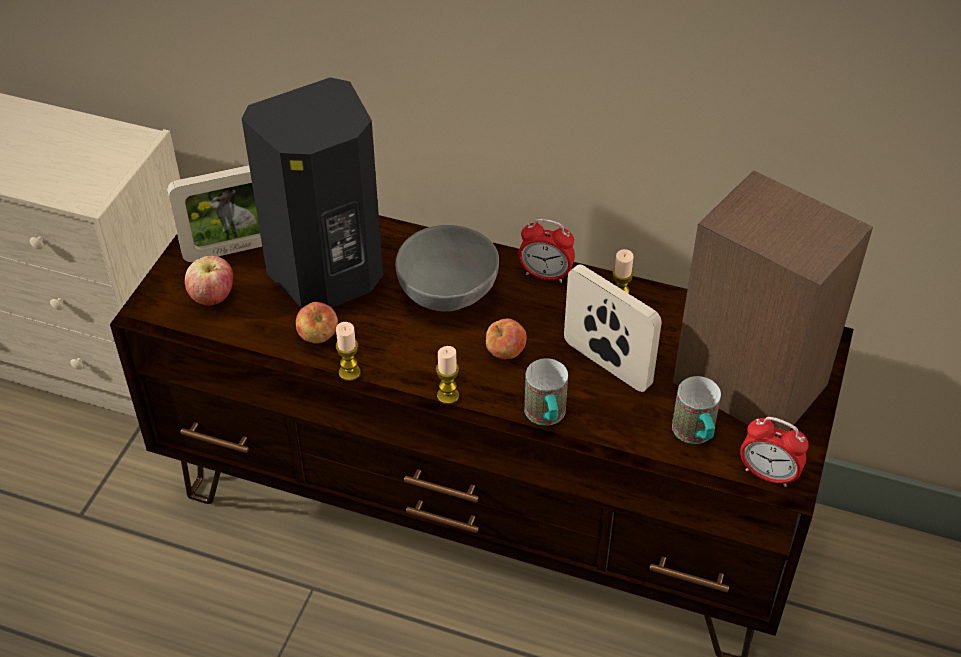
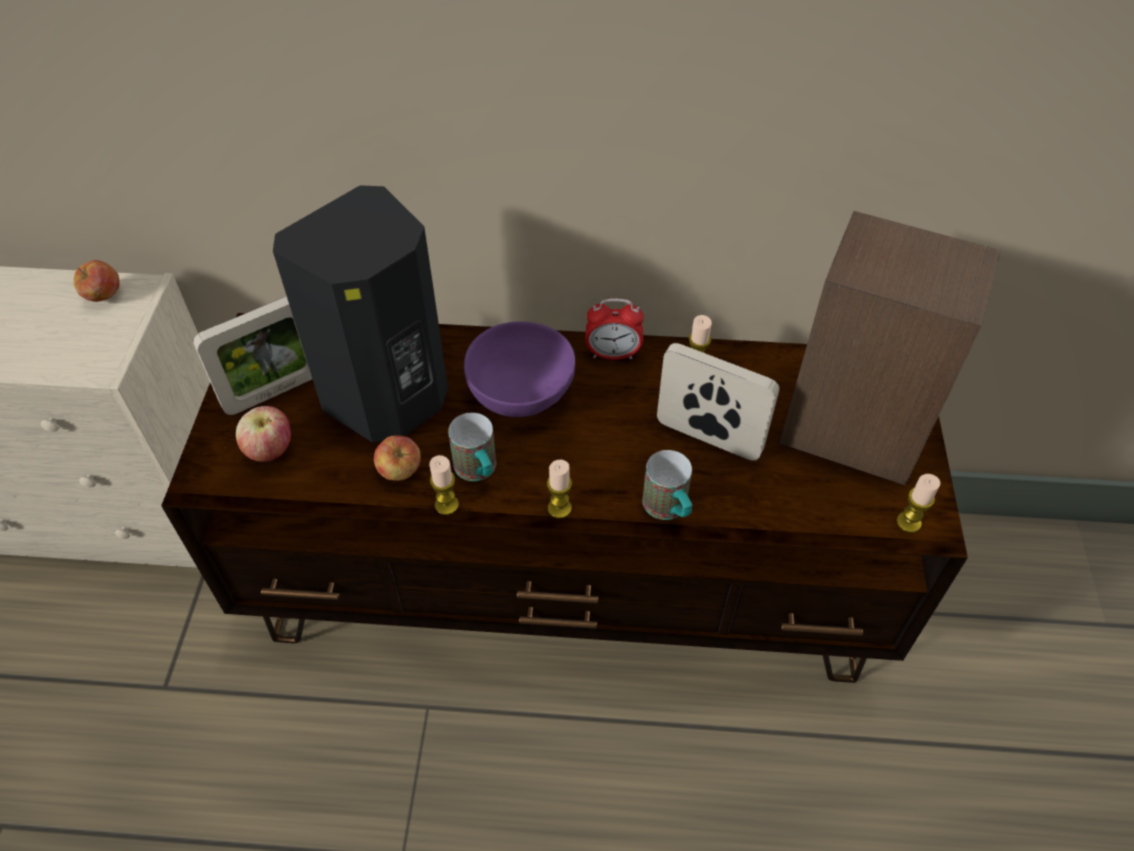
camera: 15 degrees left, 5 degrees up
(449, 295) = (523, 396): grey bowl -> purple bowl
(506, 353) = (603, 448): apple -> apple (104, 296)
(695, 435) = (823, 496): mug -> mug (478, 471)
(768, 474) = (908, 522): alarm clock -> candle

